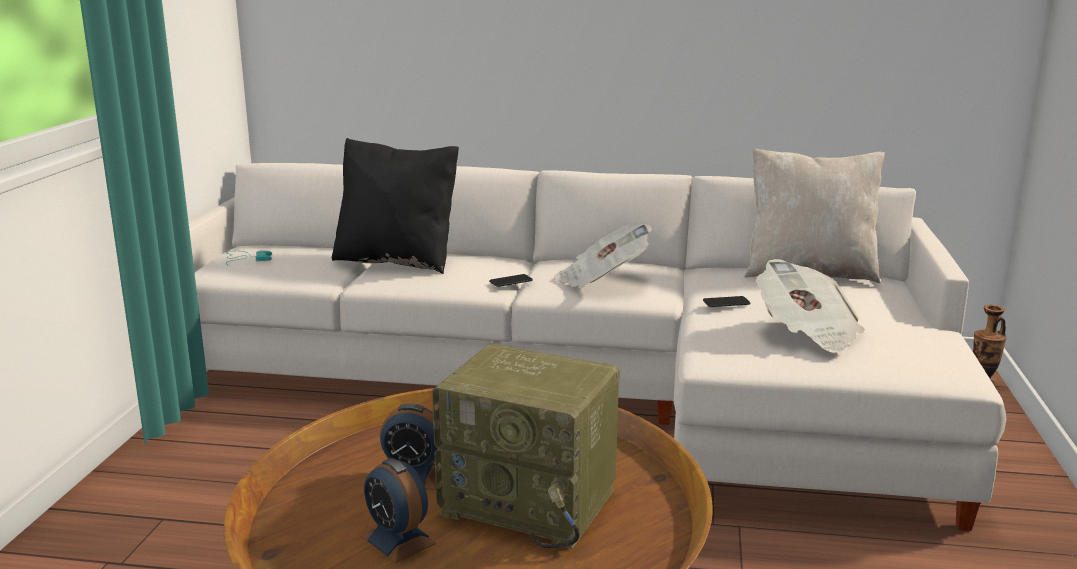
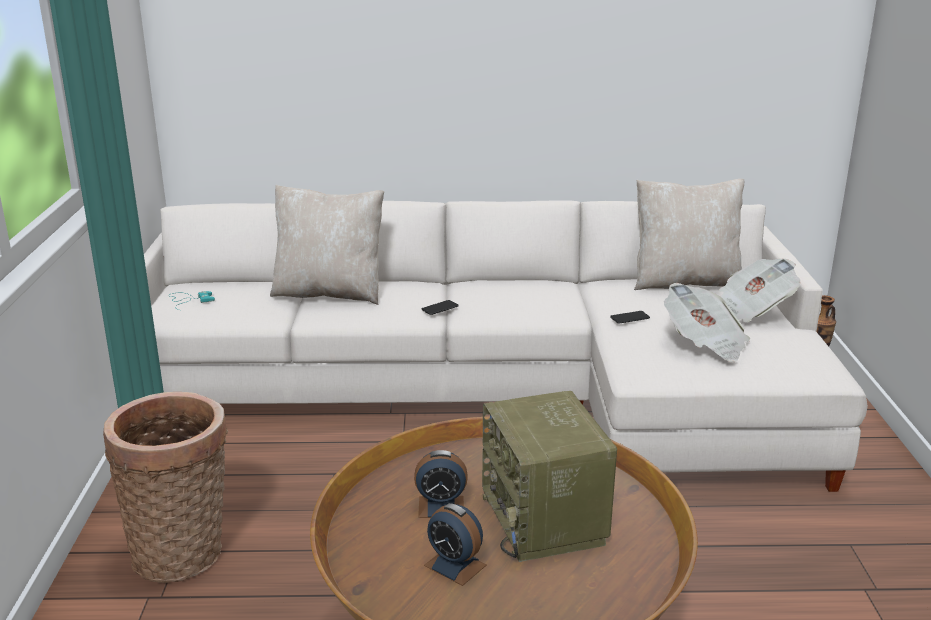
camera: 10 degrees left, 5 degrees up
(167, 521) = (183, 553): none -> basket
(397, 261) = (330, 293): black pillow -> beige pillow
(532, 502) = (545, 520): radio -> radio turned 60 degrees clockwise
(601, 280) = (517, 302): newspaper -> newspaper (749, 310)

